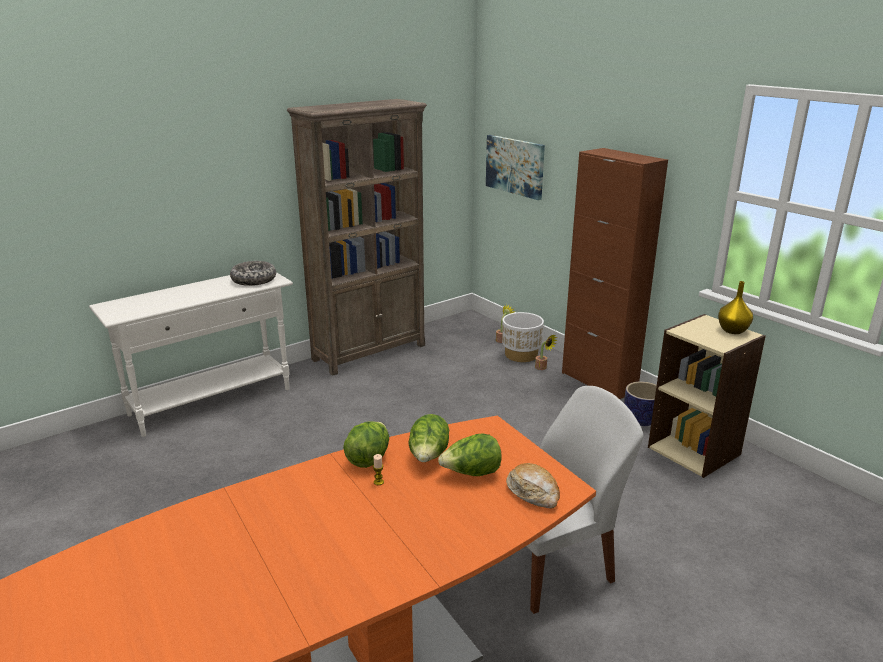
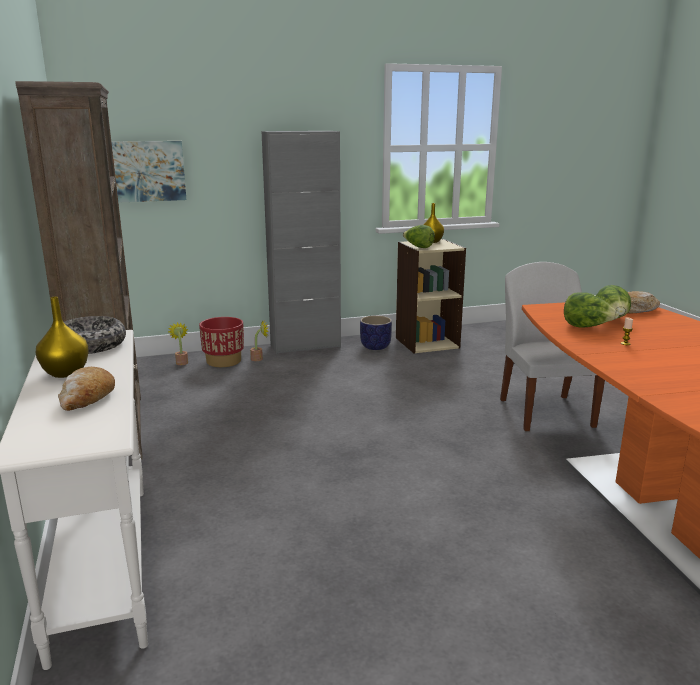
camera: 70 degrees left, 5 degrees down
(168, 300) = (87, 398): none -> bread
(207, 286) = (65, 372): none -> yellow vase
(368, 458) = (587, 343): lettuce -> lettuce (418, 247)
(521, 355) = (223, 361): white planter -> red planter
(599, 381) = (305, 346): brown cabinet -> grey cabinet

